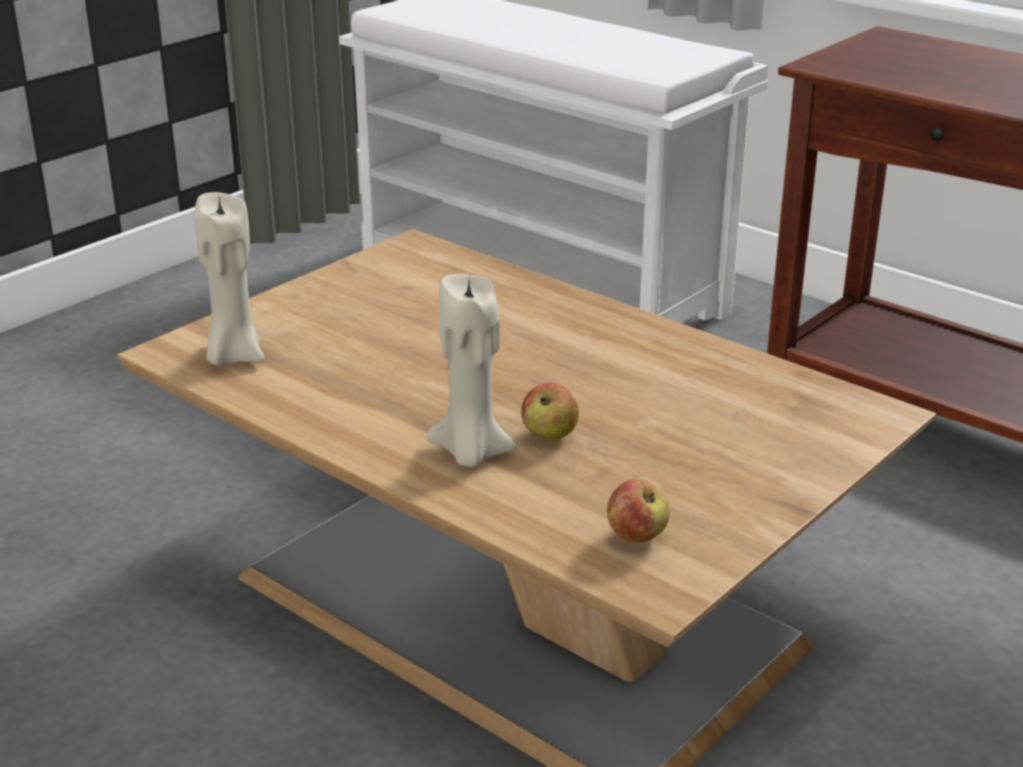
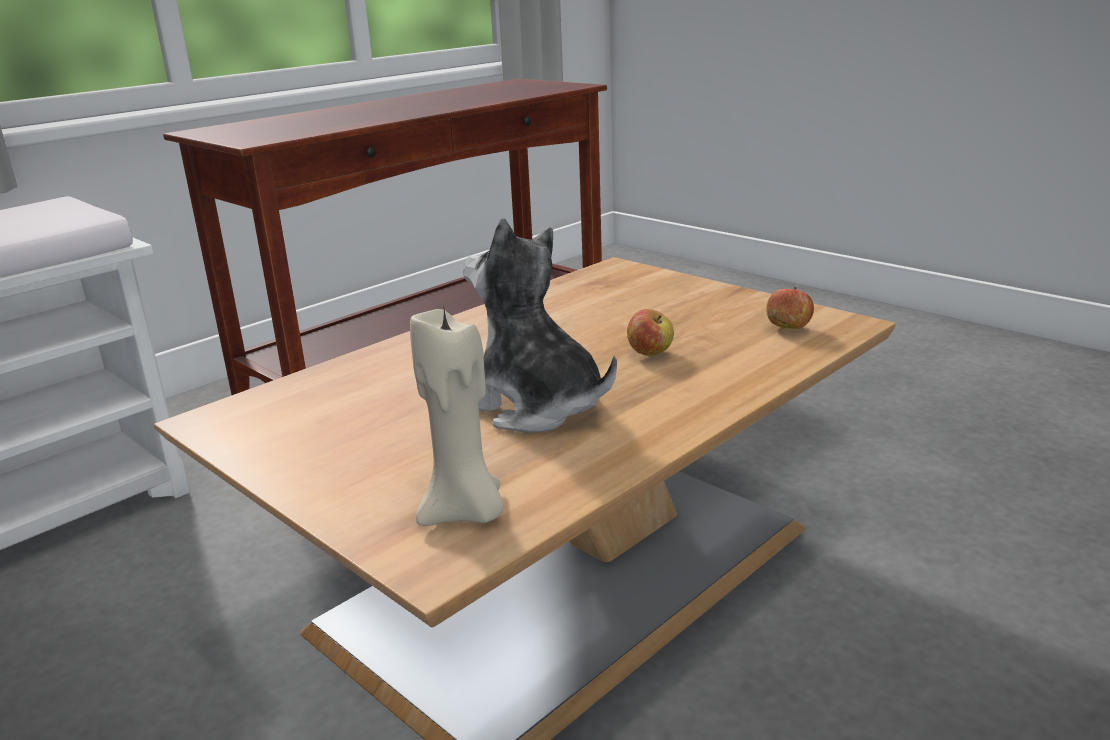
camera: 85 degrees left, 5 degrees down
(416, 375) = (535, 406): none -> plush toy
(470, 453) = (683, 380): beige candle -> none

